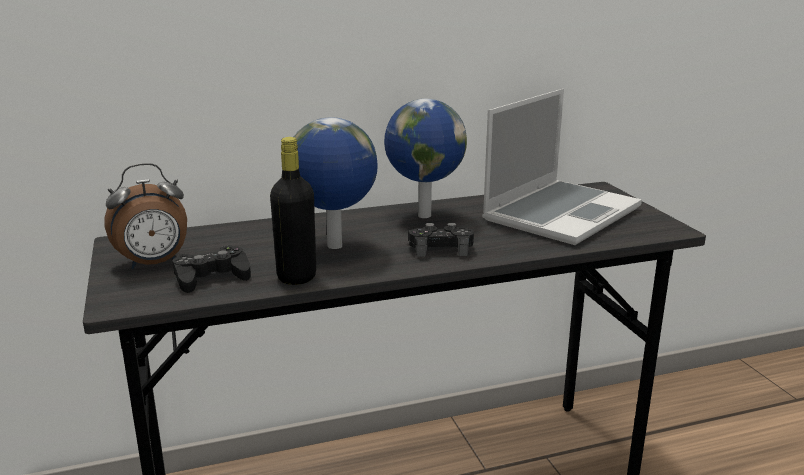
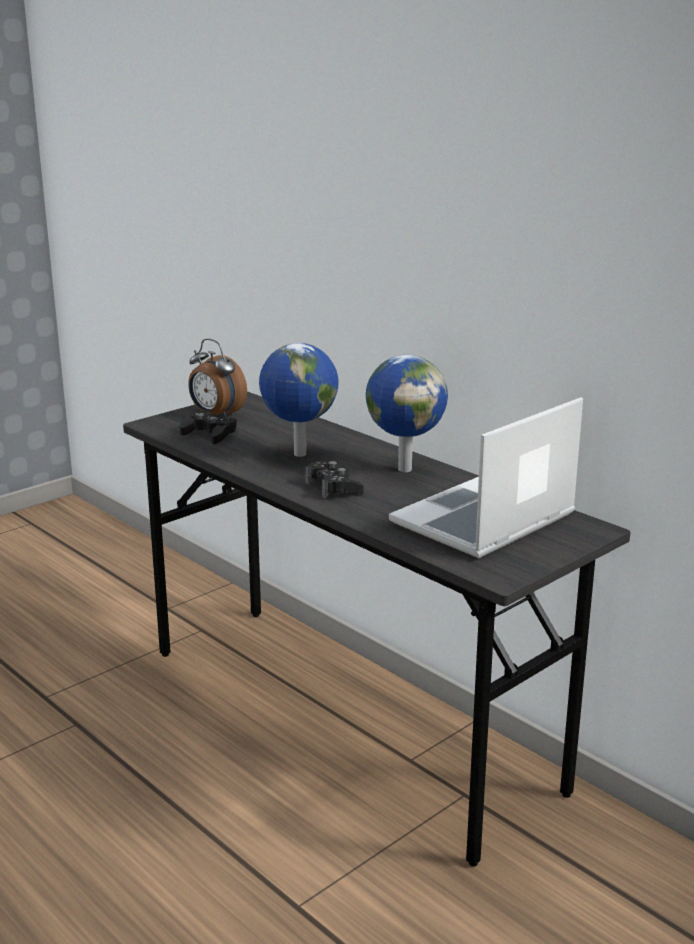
camera: 65 degrees right, 0 degrees up
(296, 277) = (231, 455): black bottle -> none
(561, 213) = (483, 521): laptop -> laptop turned 120 degrees clockwise

